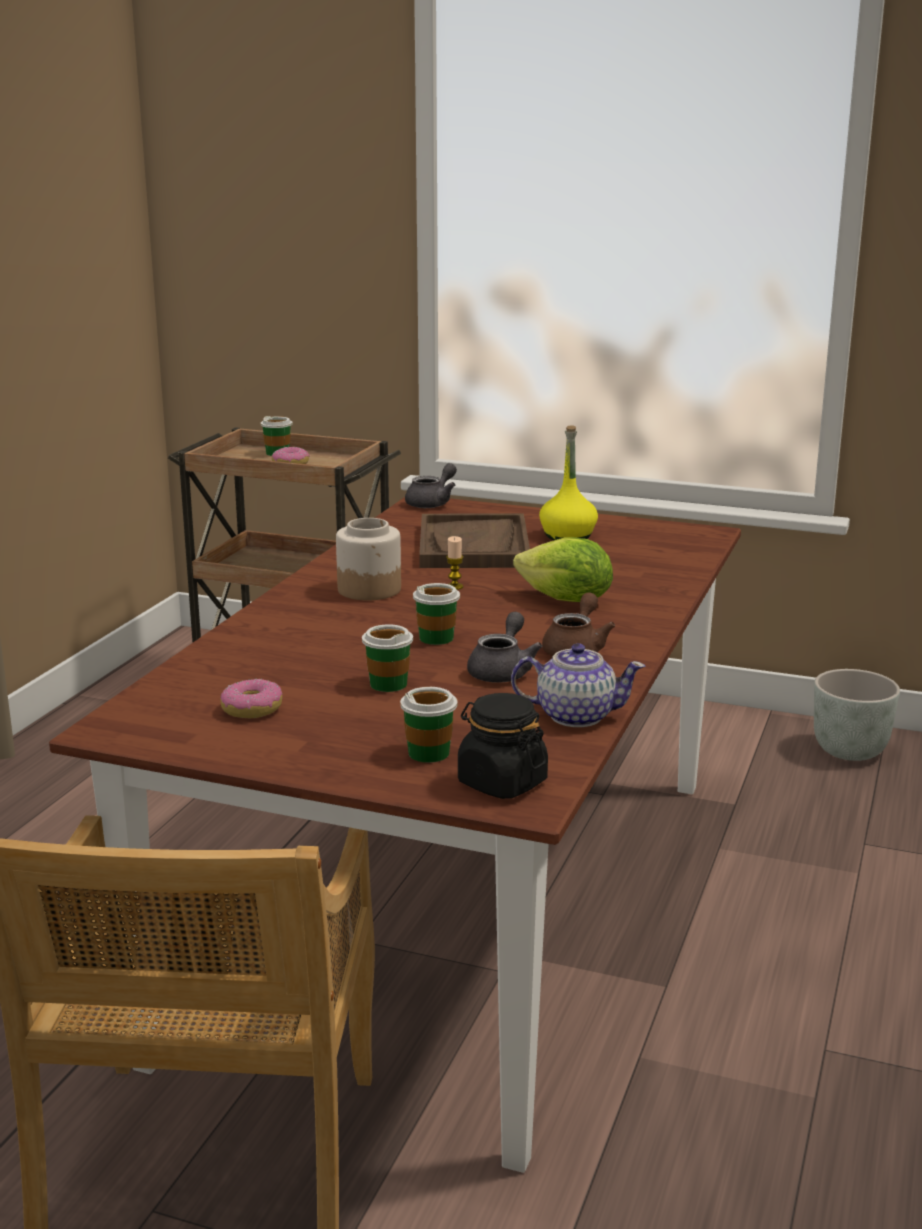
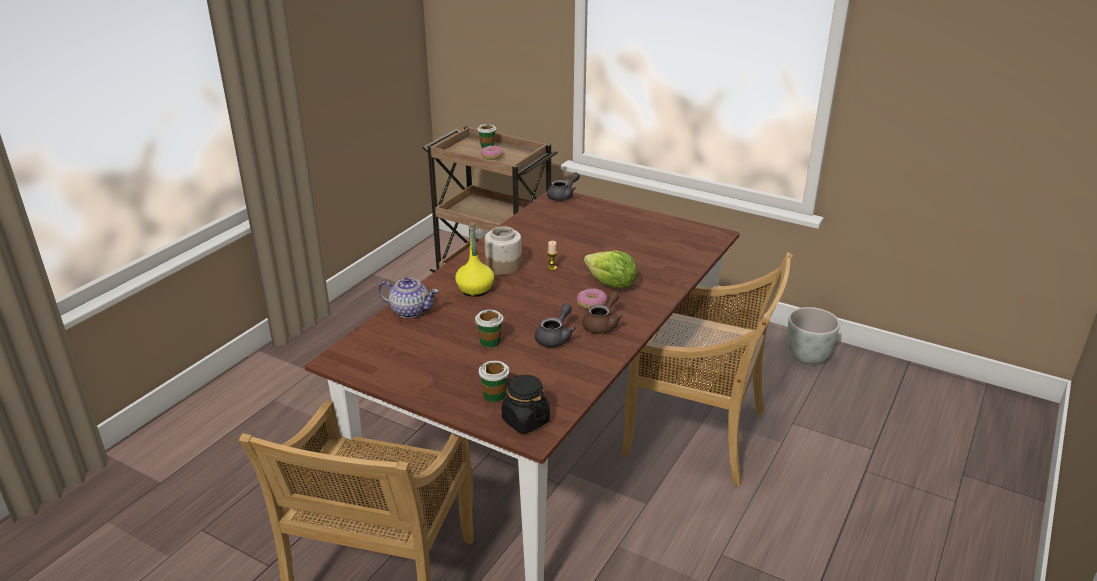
camera: 10 degrees right, 10 degrees up
(252, 709) = (412, 353): donut -> donut (591, 304)
(436, 638) = (528, 308): cup -> none
(474, 546) = (575, 235): brown tray -> none
(568, 536) = (632, 231): yellow bottle -> yellow bottle (475, 289)
(575, 715) = (582, 375): teapot -> teapot (409, 311)
(715, 874) = (698, 434): none -> beige chair

